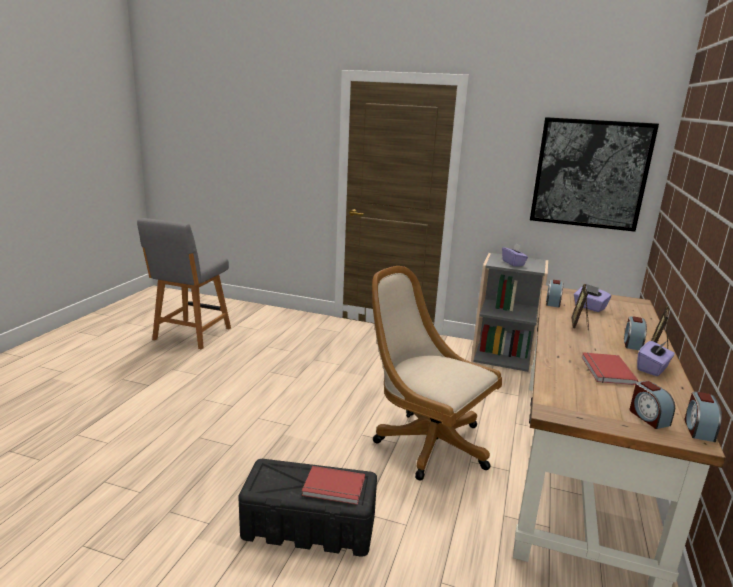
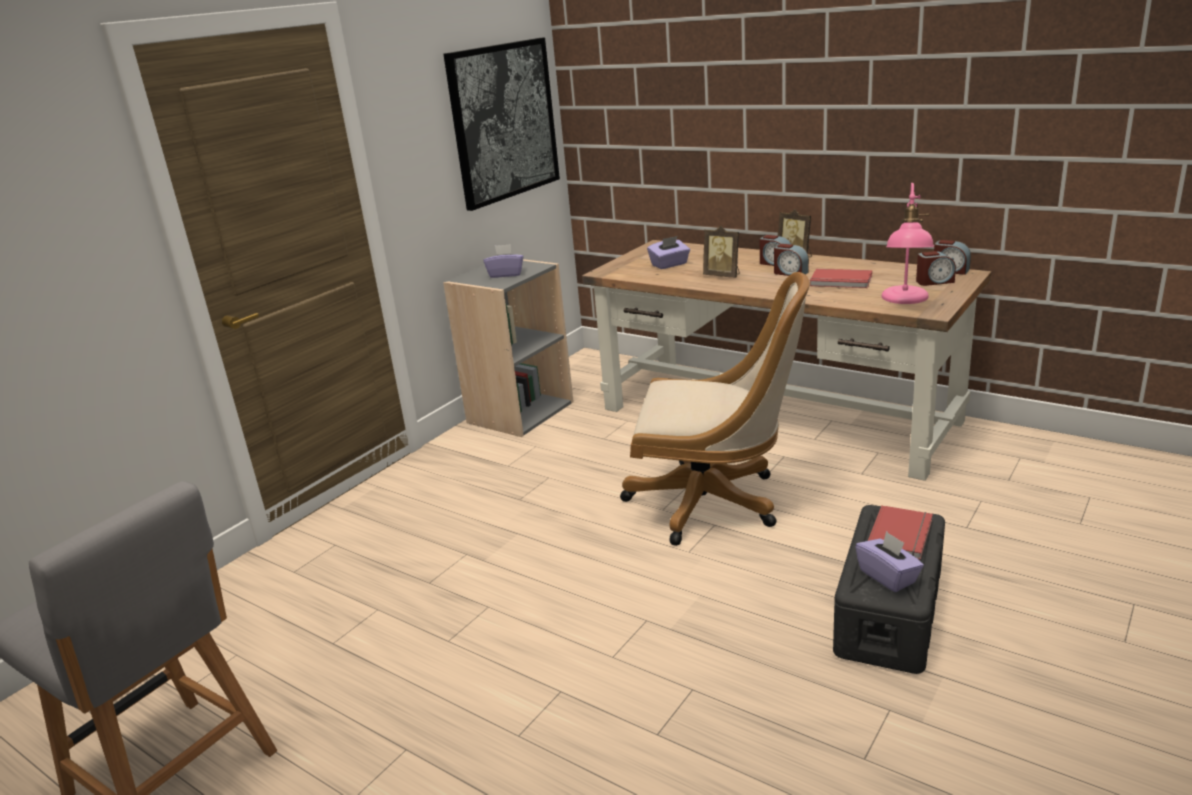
camera: 70 degrees left, 5 degrees up
(425, 441) = (715, 502): office chair -> office chair turned 135 degrees counterclockwise
(552, 302) = (648, 277): alarm clock -> alarm clock (790, 273)
(567, 399) = (906, 303): none -> pink table lamp
(653, 369) = (835, 265): purple tissue box -> purple tissue box (888, 576)

